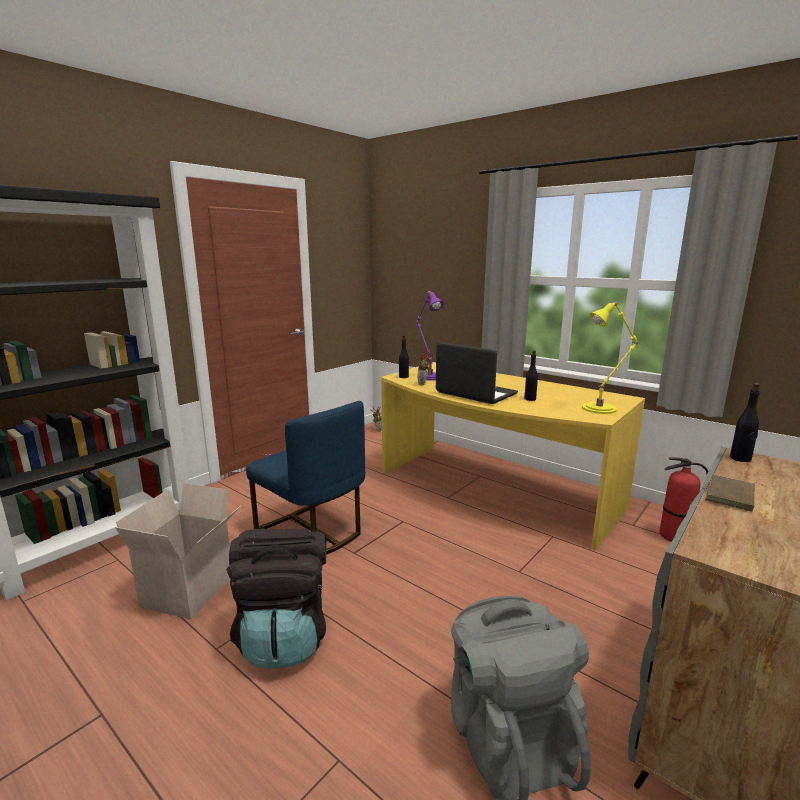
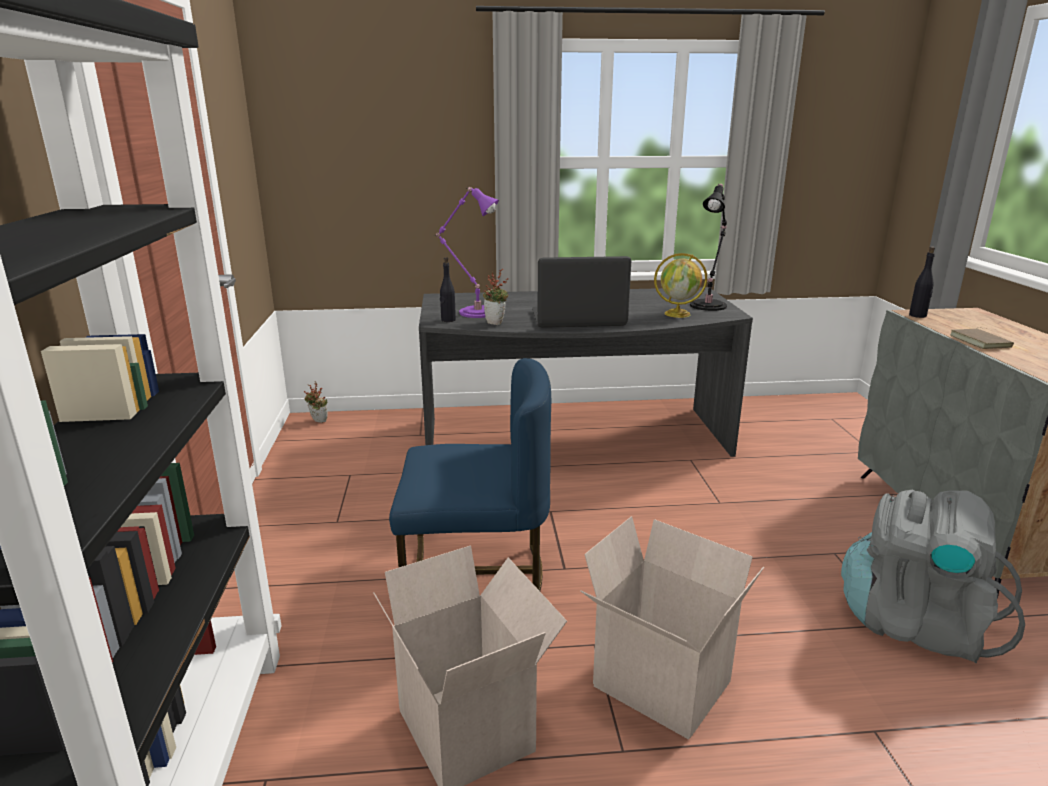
camera: 45 degrees left, 5 degrees up
(284, 635) = (657, 685): black backpack -> cardboard box
(492, 491) = (575, 441): yellow desk -> grey desk
(530, 399) = (637, 311): black bottle -> none
(555, 407) = (678, 314): none -> globe
(601, 408) = (709, 305): yellow table lamp -> black table lamp
(674, 536) = (758, 420): fire extinguisher -> none

